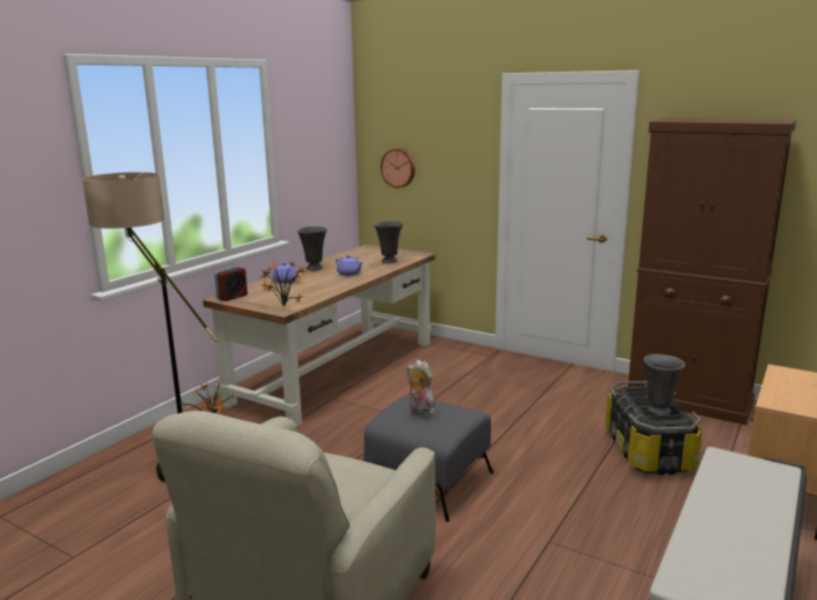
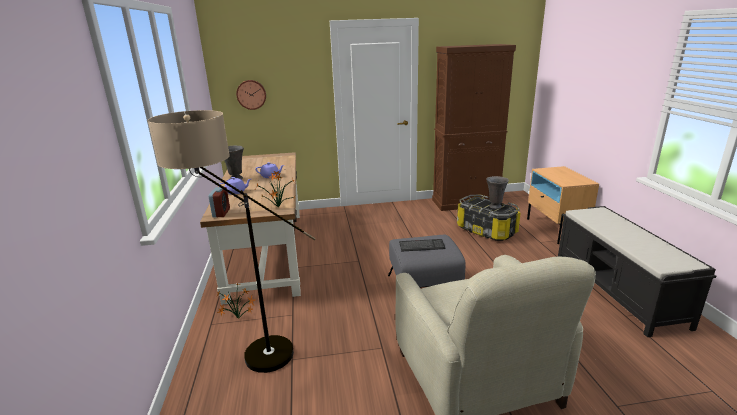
camera: 40 degrees left, 5 degrees up
(389, 262) = (279, 163): grey vase -> none
(420, 413) = (422, 246): plush toy -> keyboard

